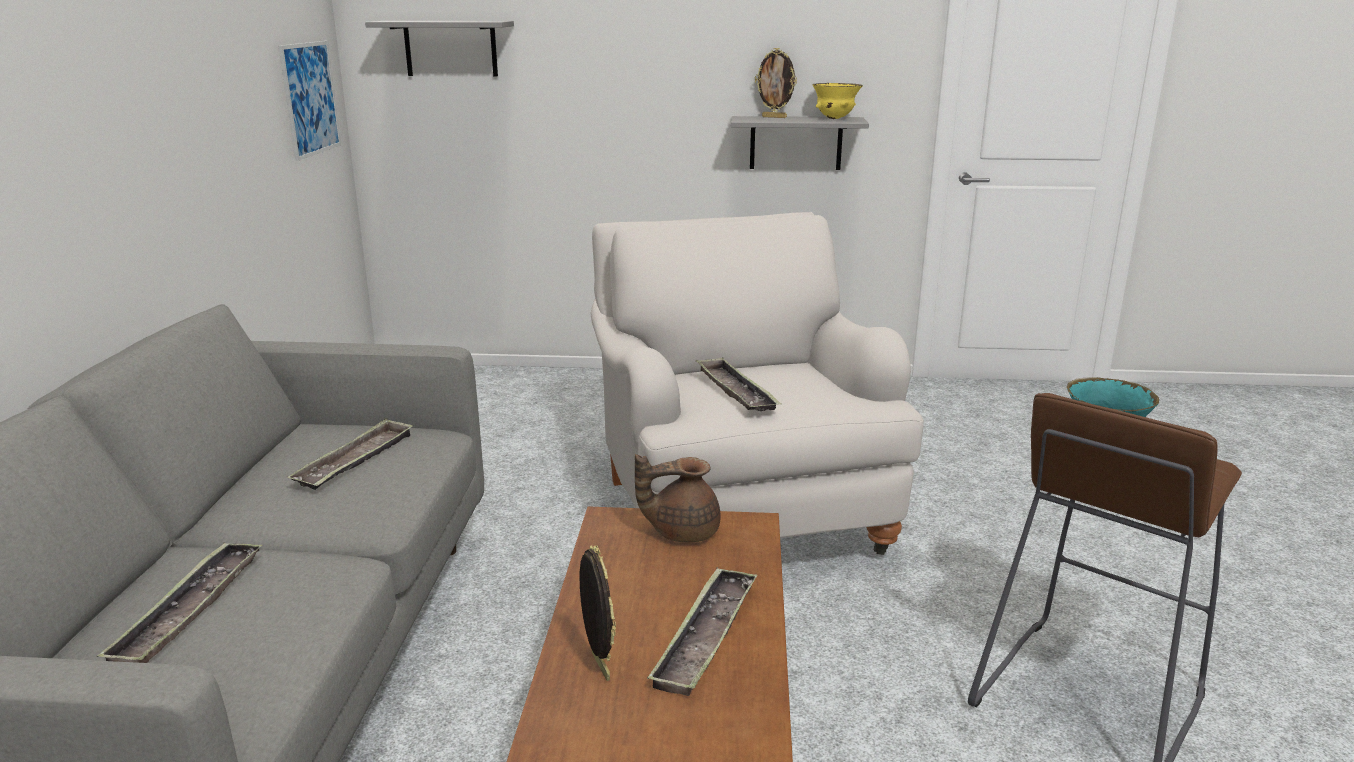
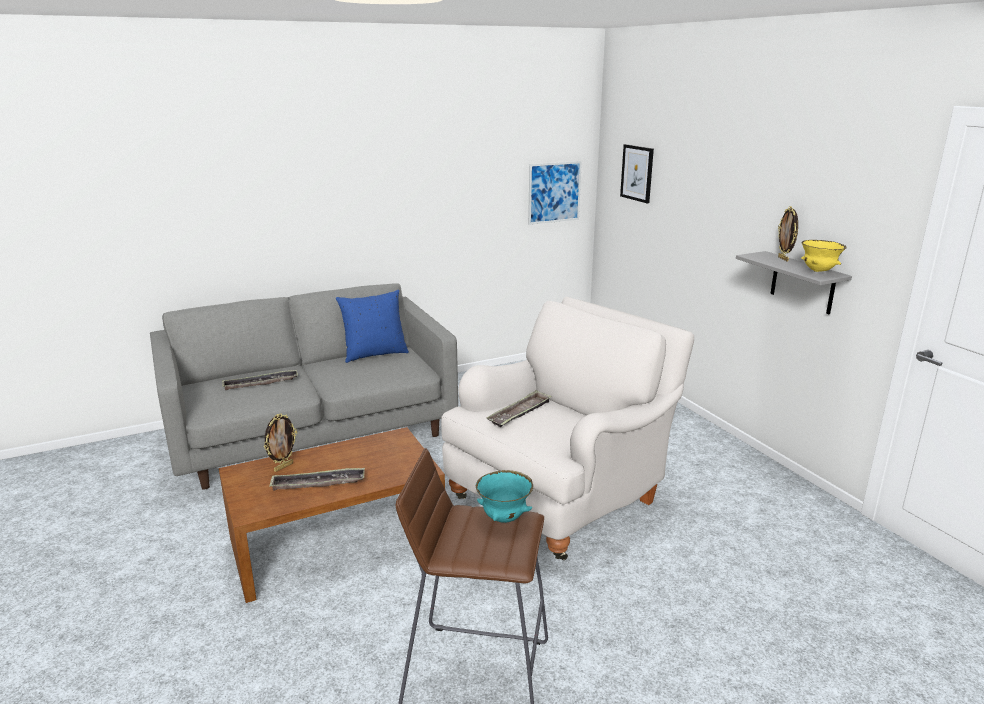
camera: 60 degrees right, 0 degrees up
(277, 457) = (374, 354): none -> blue pillow
(355, 461) = (384, 367): tray -> none
(450, 48) = (637, 173): grey shelf -> picture
(681, 531) = (402, 454): brown teapot -> none

